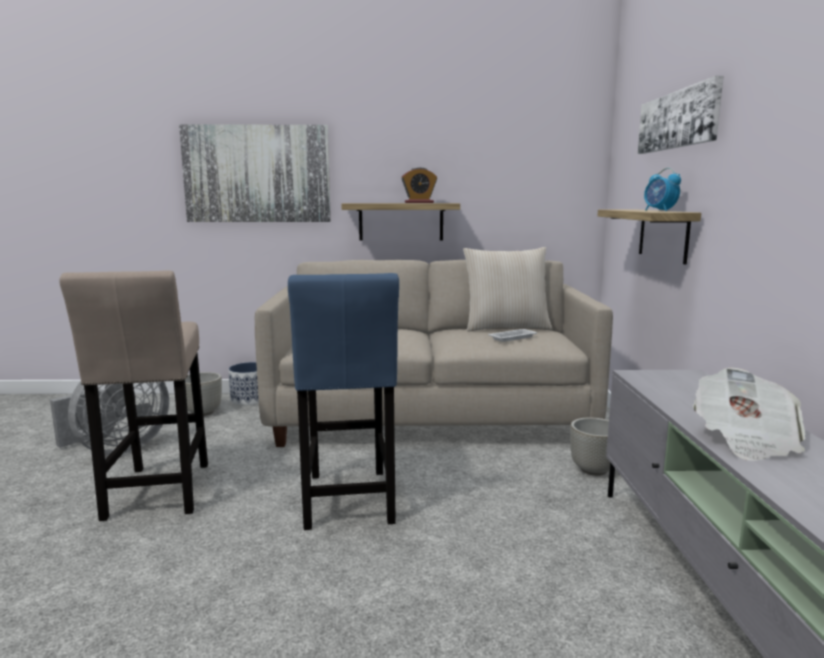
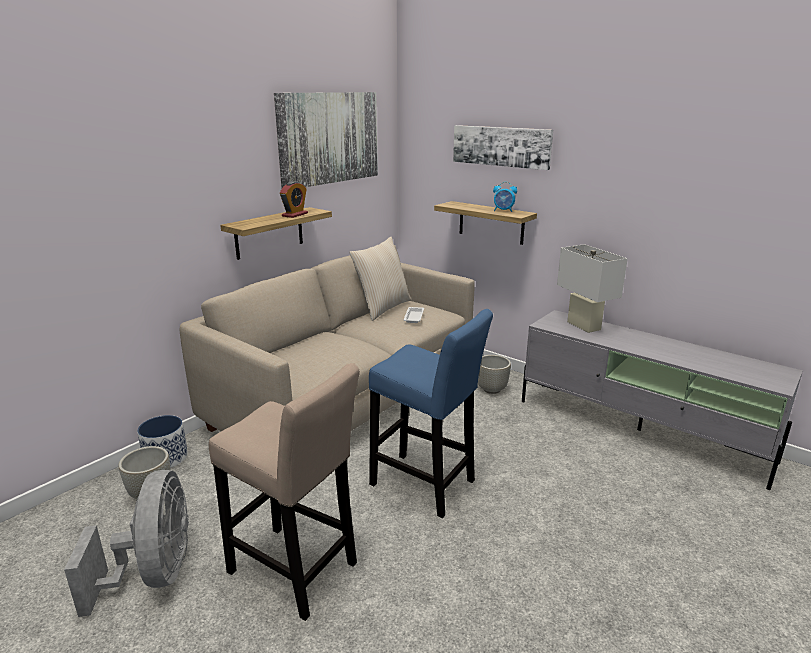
camera: 50 degrees left, 10 degrees up
(257, 174) = (125, 208): picture -> picture (329, 138)
(695, 390) = (583, 326): none -> white table lamp
(745, 440) = (652, 348): newspaper -> none

